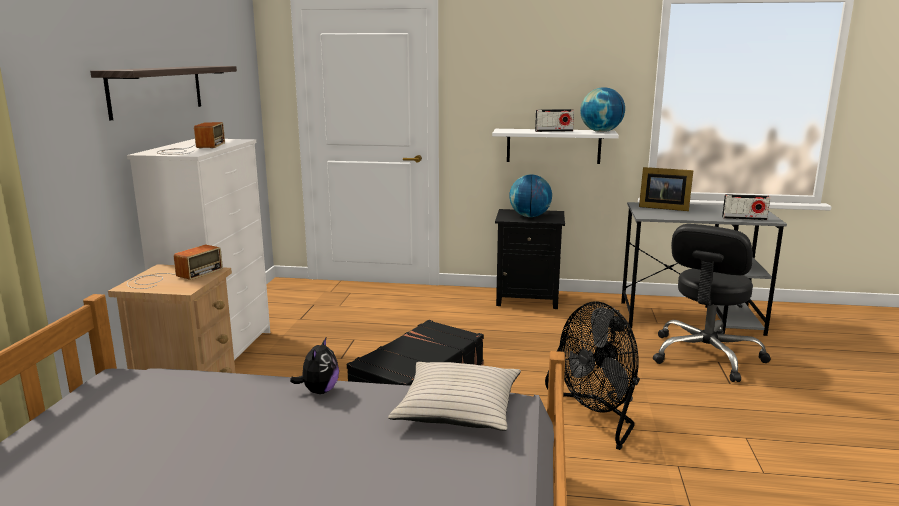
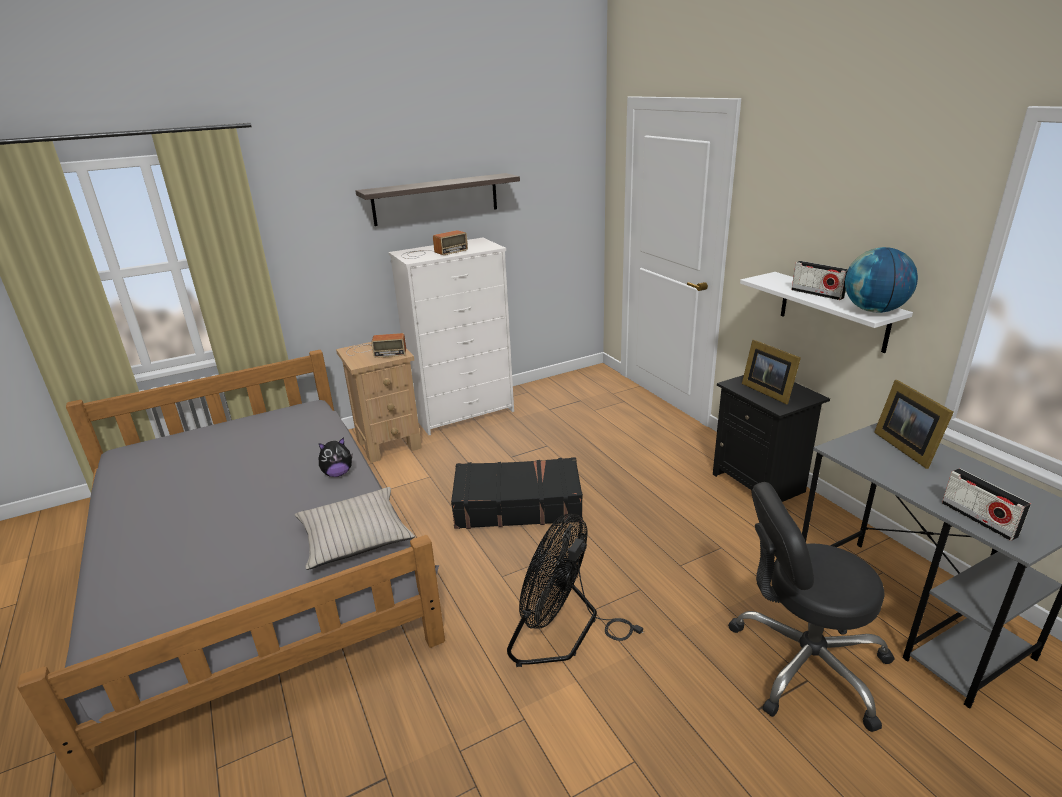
camera: 55 degrees right, 10 degrees up
(530, 216) = (767, 391): globe -> picture frame

